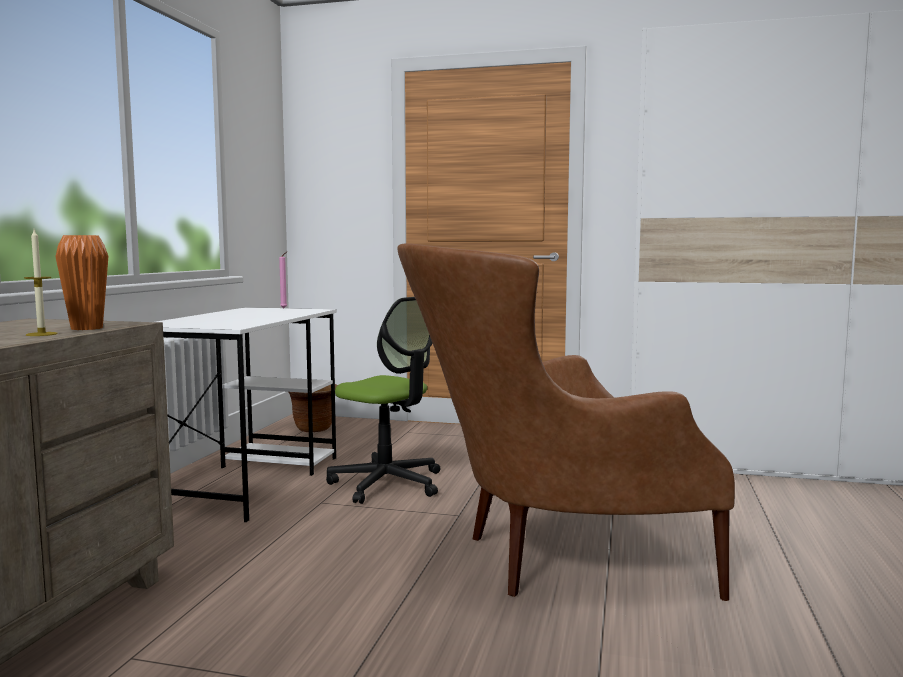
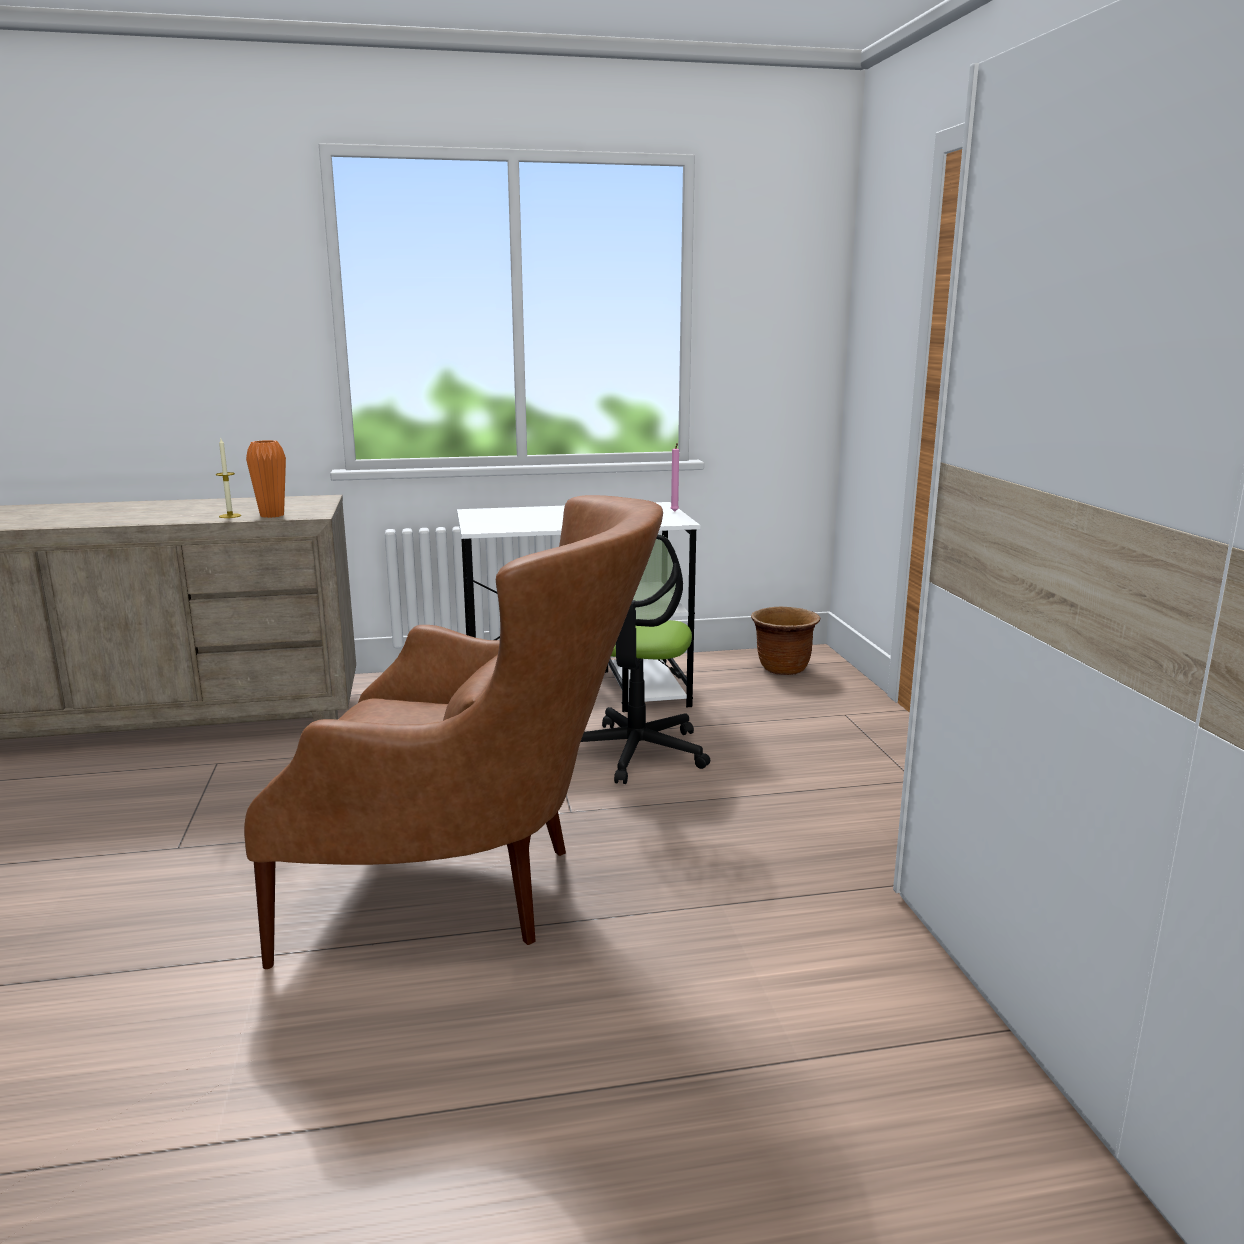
camera: 65 degrees right, 10 degrees up
(549, 559) = (475, 889): brown armchair -> brown armchair turned 135 degrees clockwise

